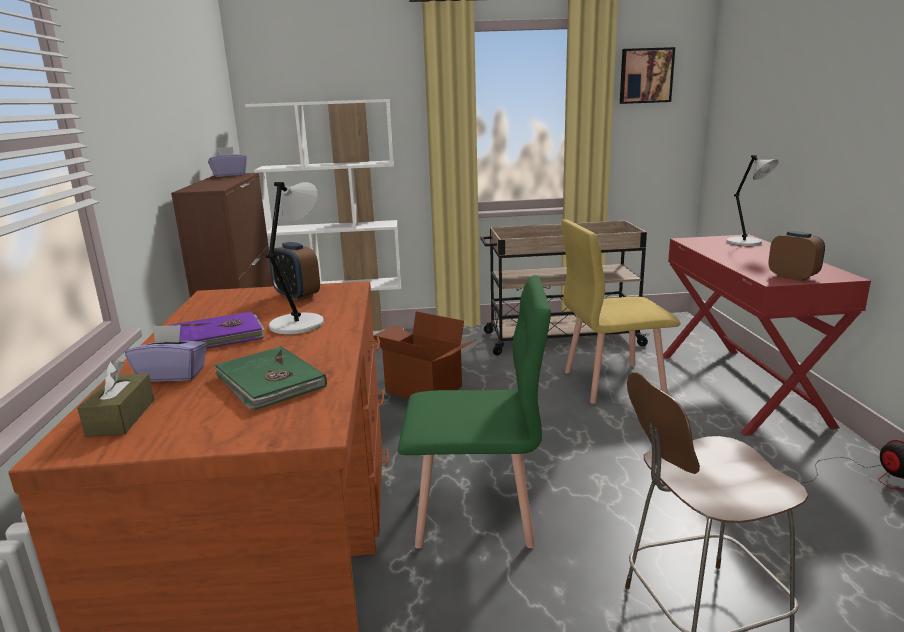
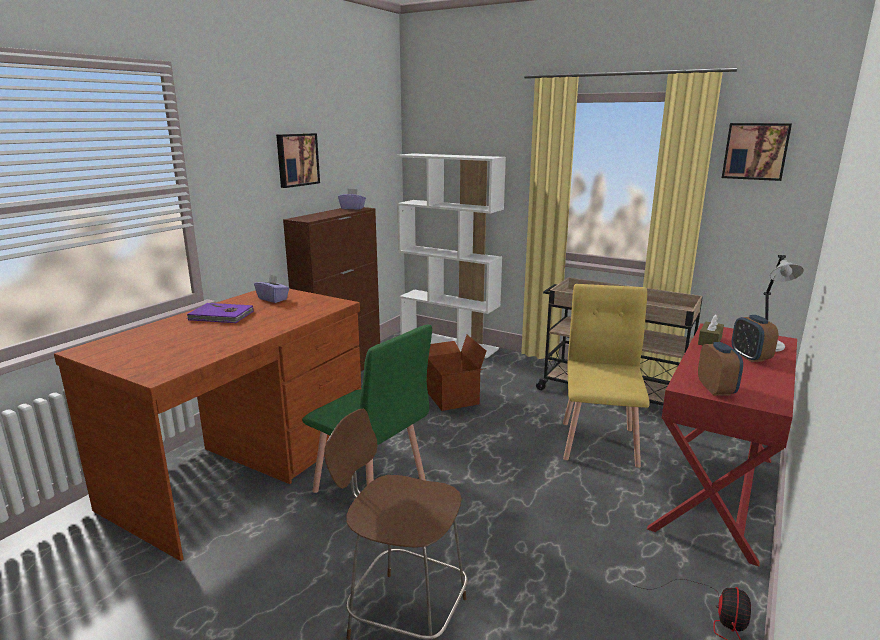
camera: 35 degrees right, 0 degrees up
(121, 417) = (117, 344): brown tissue box -> brown tissue box (709, 341)
(165, 102) = (296, 159): none -> picture
(172, 375) = (169, 330): purple tissue box -> purple tissue box (273, 299)
(269, 382) = (189, 347): green book -> none
(297, 296) = (303, 302): alarm clock -> alarm clock (750, 357)
(299, 324) = (267, 319): grey table lamp -> none
(612, 382) = (599, 443): yellow chair -> yellow chair turned 75 degrees clockwise

